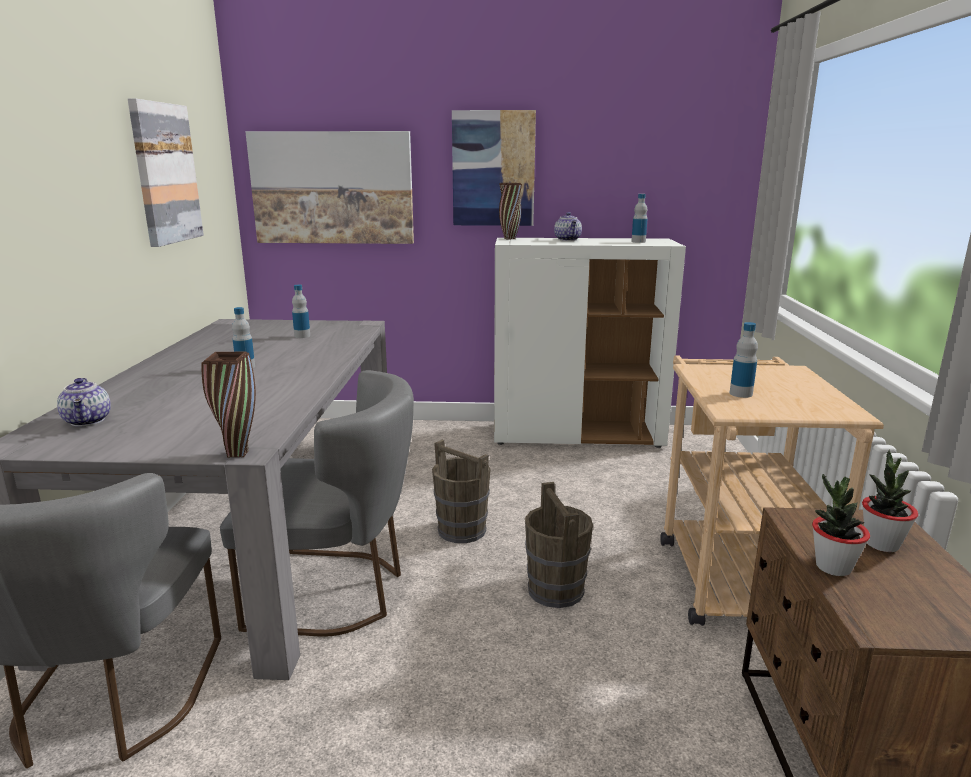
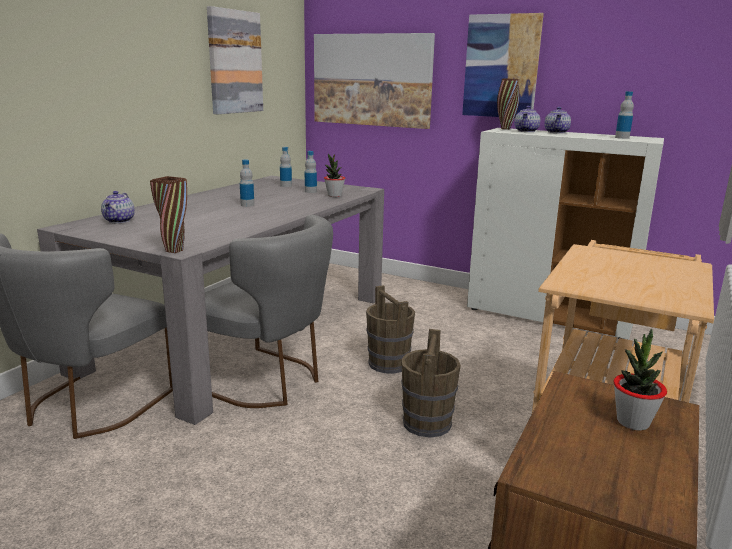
camera: 25 degrees right, 0 degrees up
(538, 240) = (526, 131): none -> teapot
(741, 394) = (598, 273): bottle -> bottle (286, 185)
(833, 567) = (556, 425): potted plant -> potted plant (334, 195)

